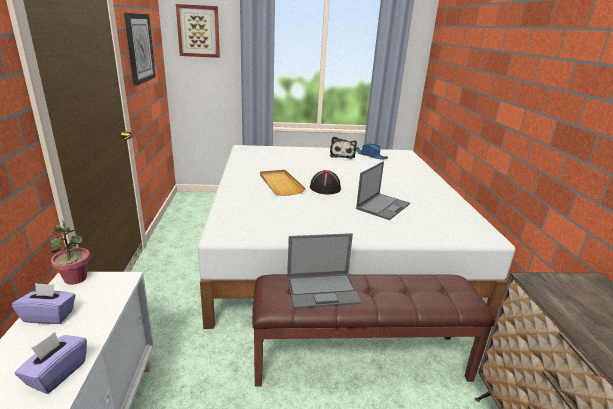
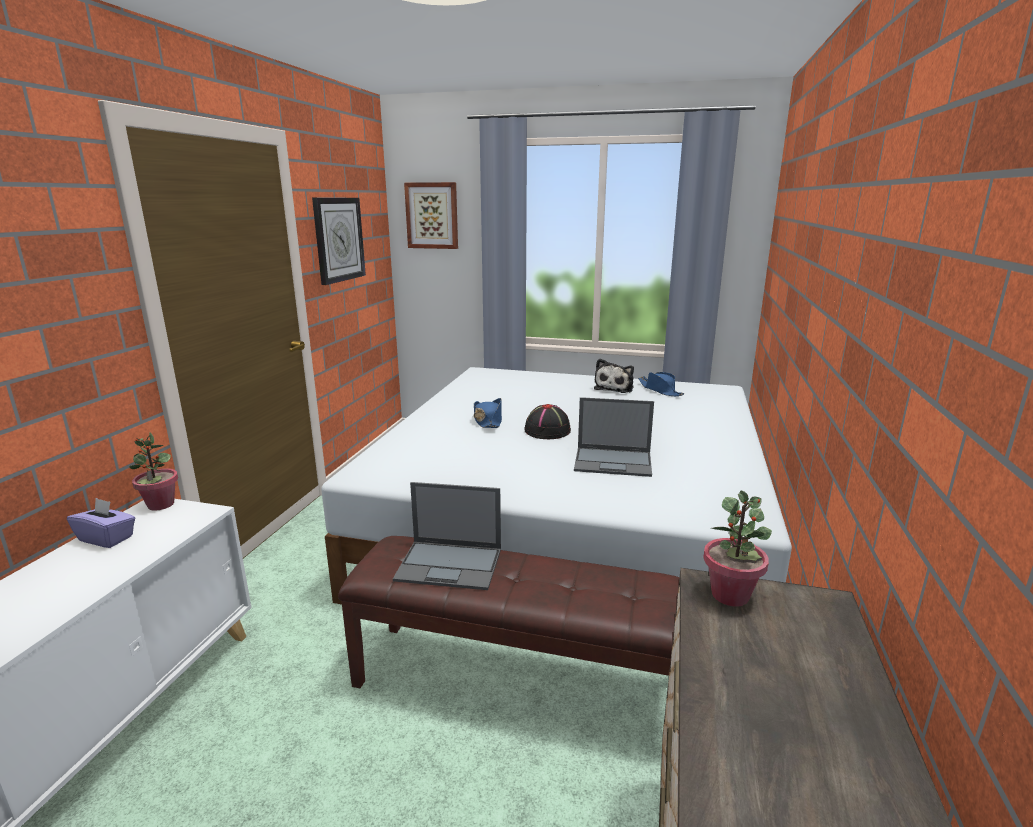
camera: 20 degrees right, 5 degrees down
(57, 373) = (67, 596): purple tissue box -> none
(280, 184) = (488, 421): beige tray -> blue hat
(383, 206) = (614, 462): laptop -> laptop turned 45 degrees clockwise
(551, 285) = (730, 595): none -> potted plant

